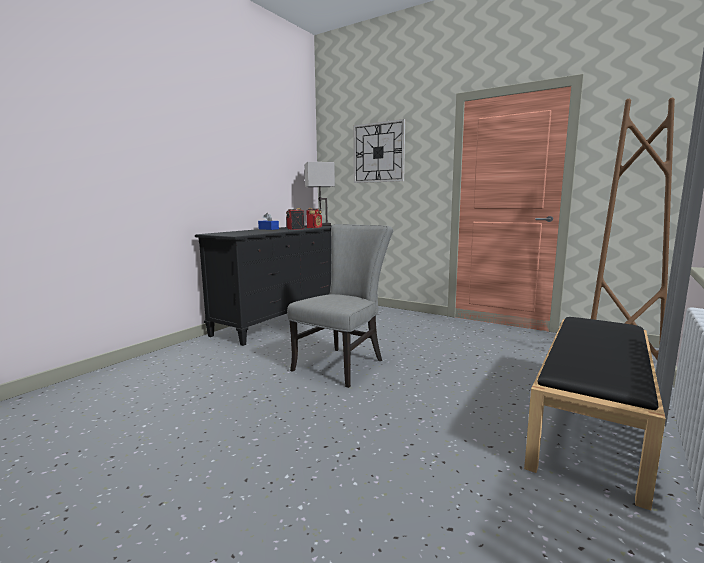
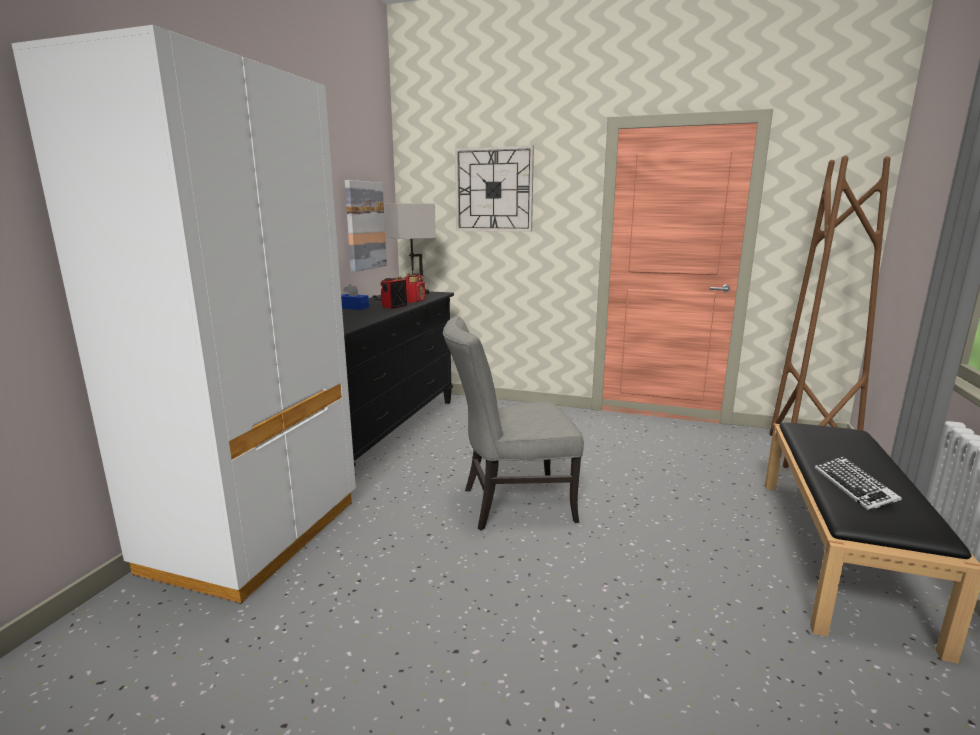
camera: 15 degrees left, 5 degrees up
(169, 363) = (255, 535): none -> white wardrobe
(288, 178) = (364, 225): none -> picture
(343, 364) = (510, 504): grey chair -> grey chair turned 120 degrees counterclockwise
(584, 355) = (854, 488): none -> keyboard

